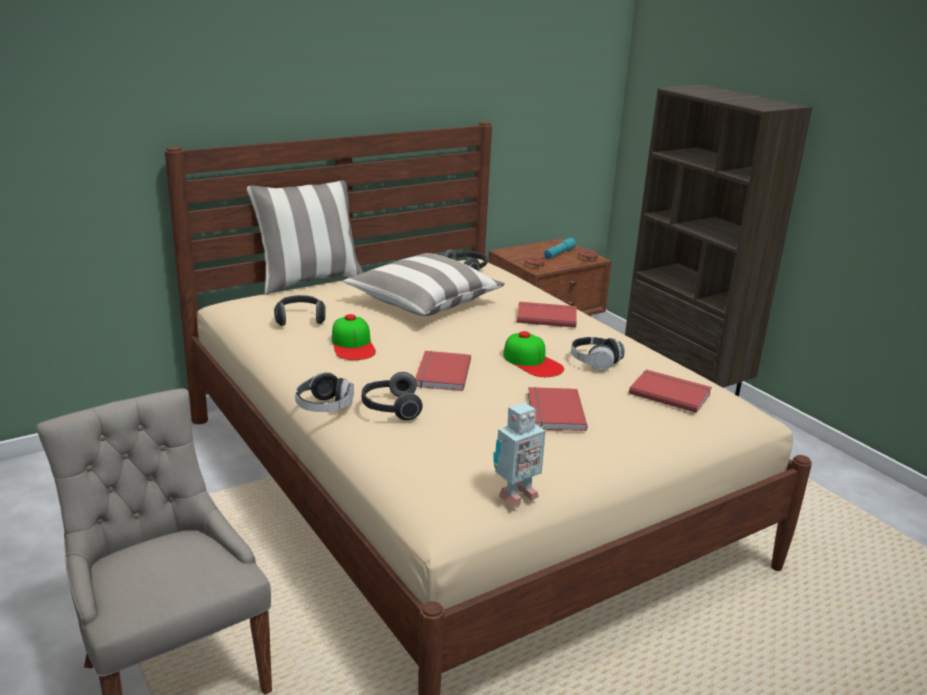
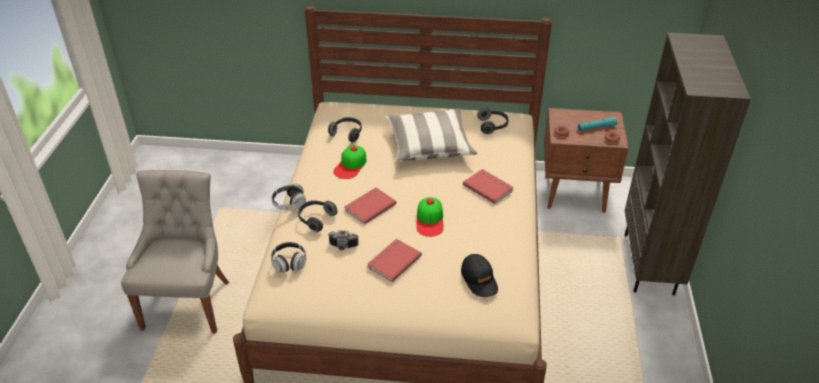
camera: 40 degrees right, 15 degrees up
(309, 281) = (391, 101): pillow -> none
(471, 422) = (343, 247): none -> camera
(515, 496) = (310, 302): toy robot -> none
(595, 362) = (467, 236): headphones -> headphones (289, 263)
(670, 393) = (479, 280): red book -> black cap

